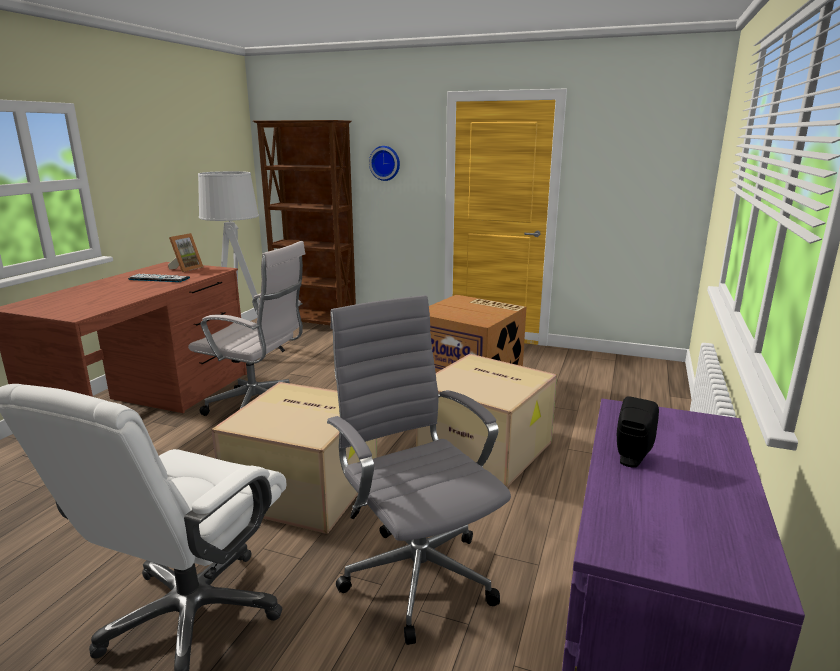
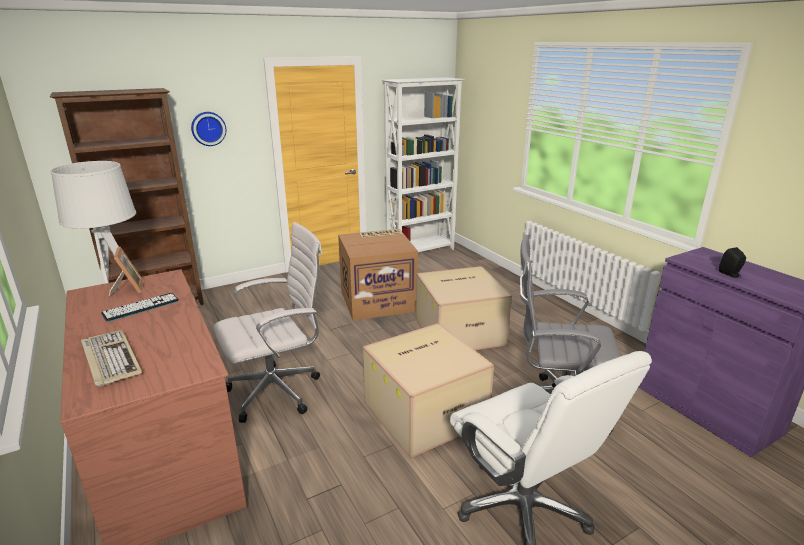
camera: 50 degrees left, 5 degrees up
(74, 295) = (110, 359): none -> keyboard
(616, 362) = (421, 251): none -> white bookcase

